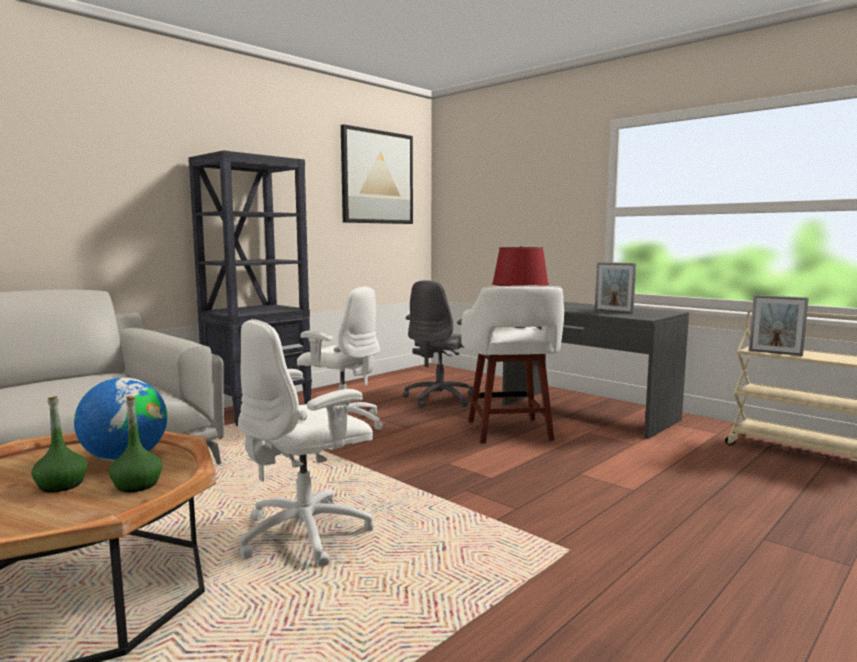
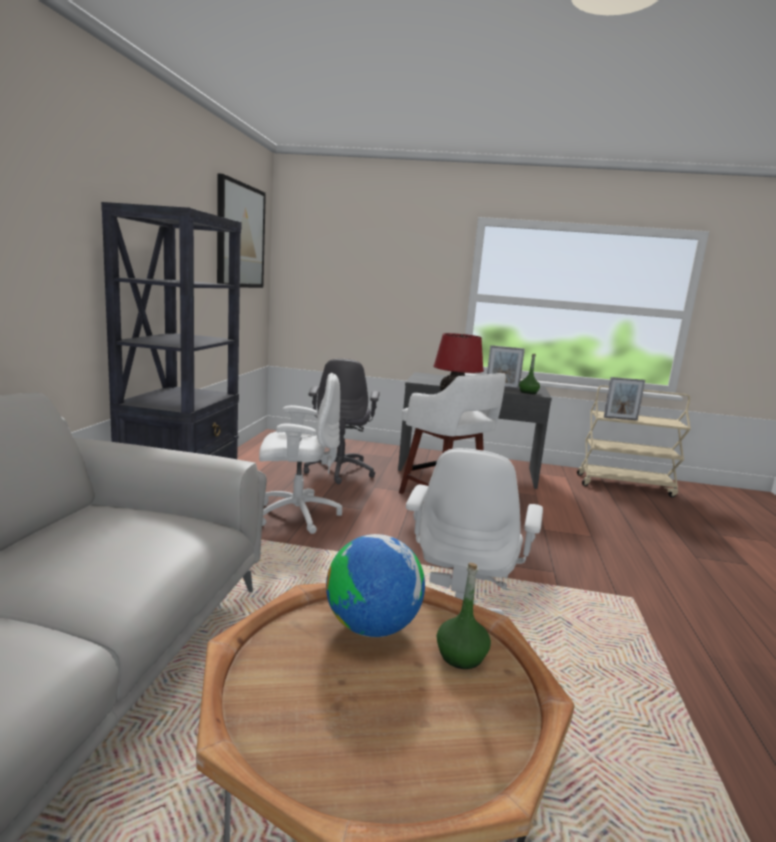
camera: 35 degrees left, 5 degrees up
(61, 485) = (392, 685): green bottle -> green bottle (528, 392)

